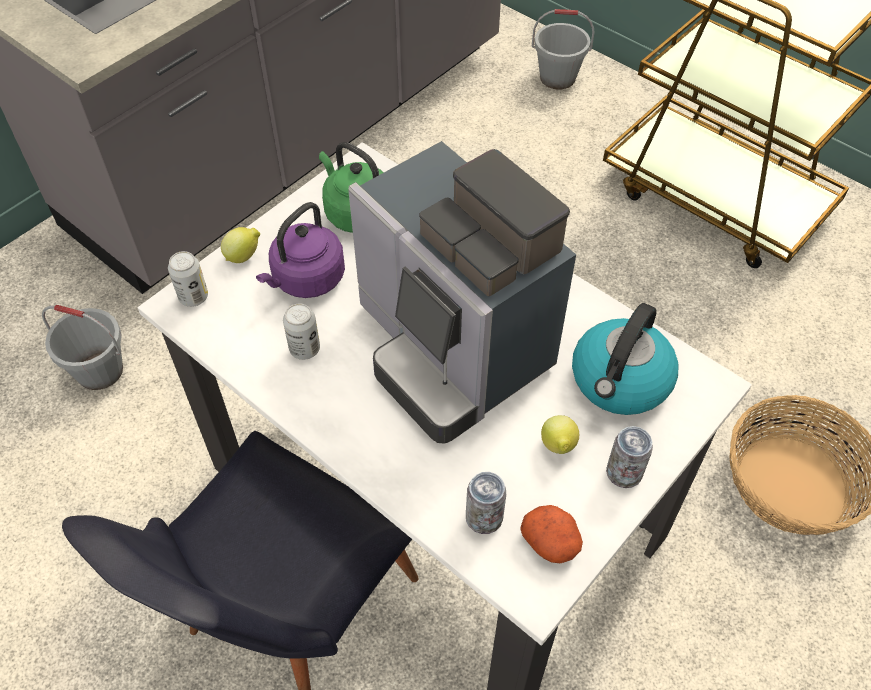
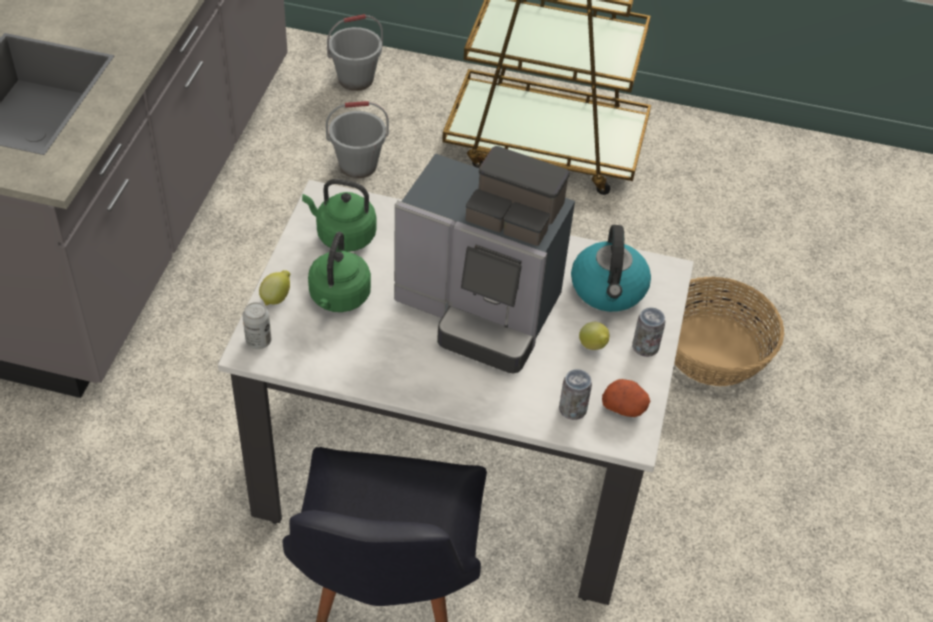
camera: 30 degrees left, 5 degrees down
(100, 370) = (85, 478): grey bucket -> grey bucket (358, 165)
(304, 349) = (373, 347): can -> none
(306, 280) = (339, 298): purple kettle -> green kettle

